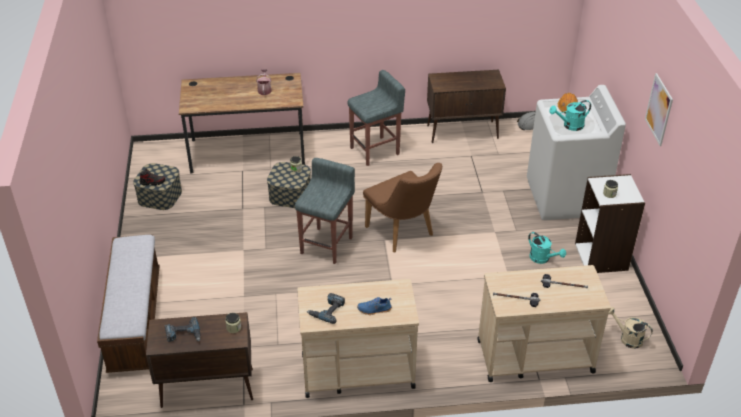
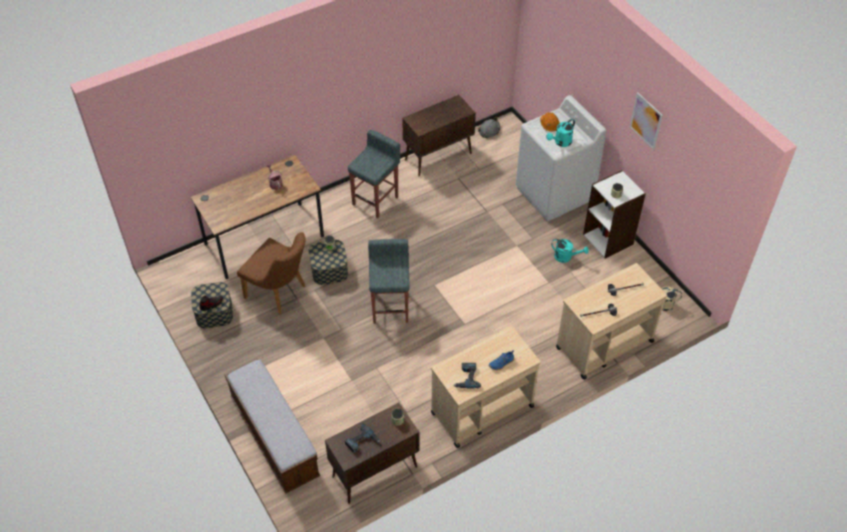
camera: 25 degrees left, 10 degrees up
(403, 234) = (446, 273): brown chair -> brown chair (280, 293)

